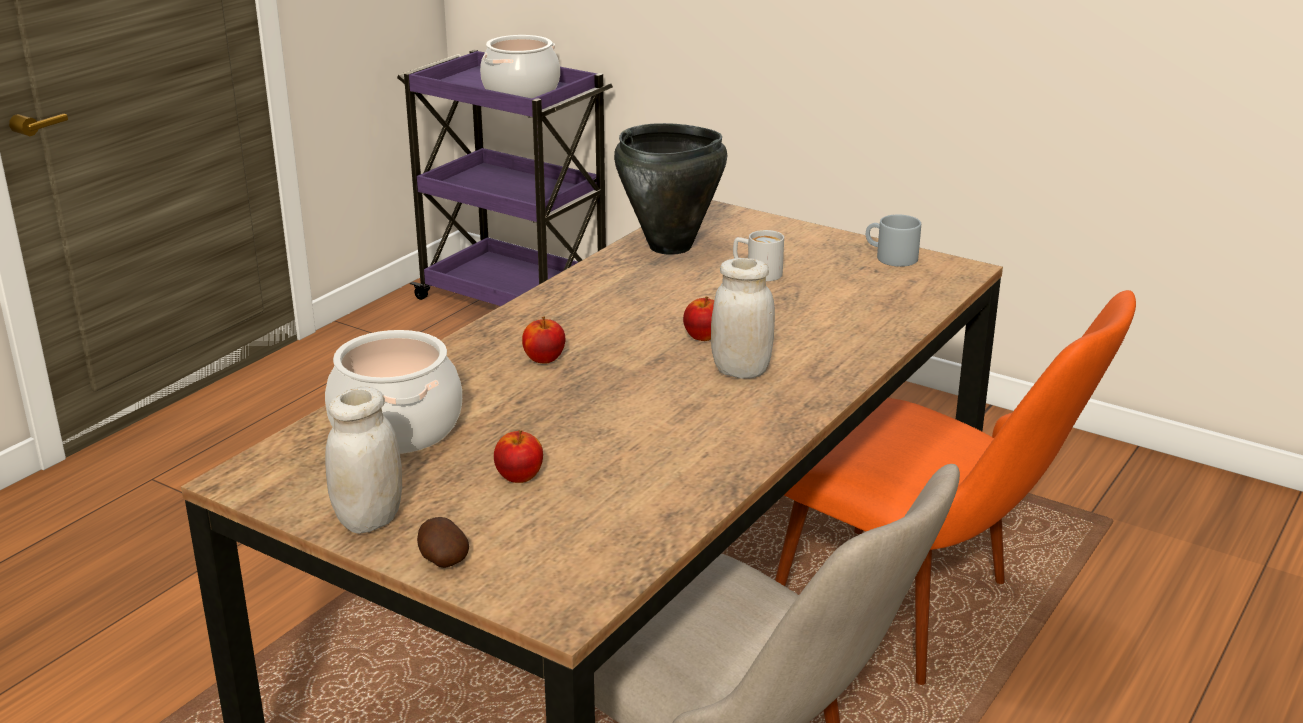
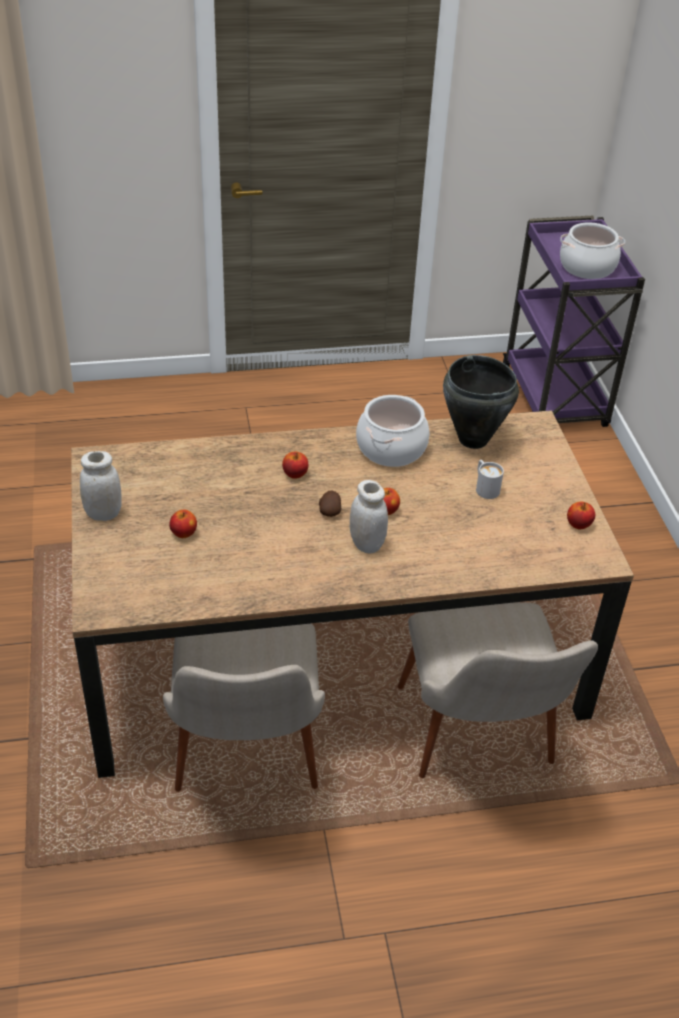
camera: 45 degrees right, 15 degrees up
(397, 428) = (181, 472): cooking pot -> cooking pot (391, 448)
(442, 560) = (97, 553): potato -> potato (330, 511)
(890, 257) = (578, 525): grey mug -> apple
(927, 618) = (480, 748): orange chair -> beige chair

